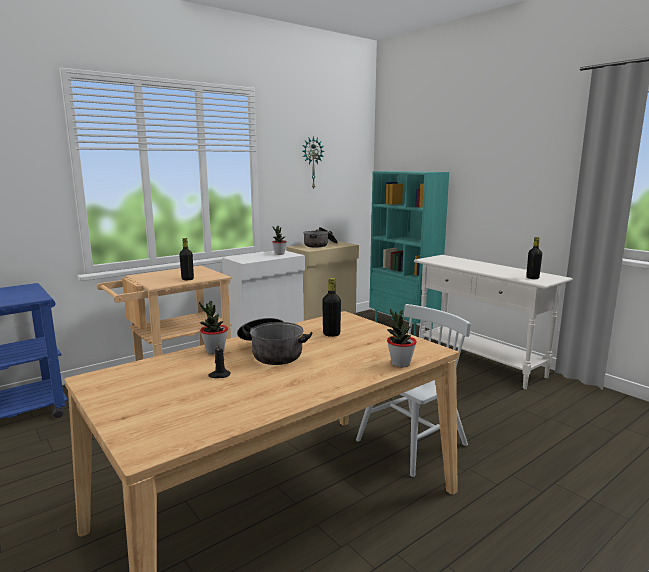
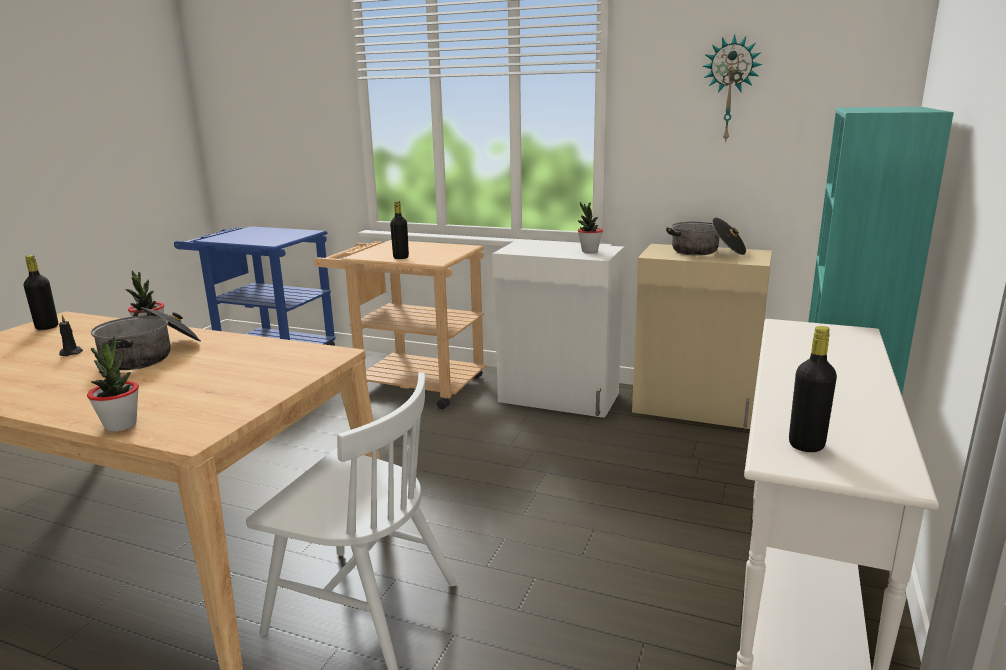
camera: 60 degrees right, 5 degrees up
(331, 334) = (240, 365): black bottle -> black bottle (47, 327)

